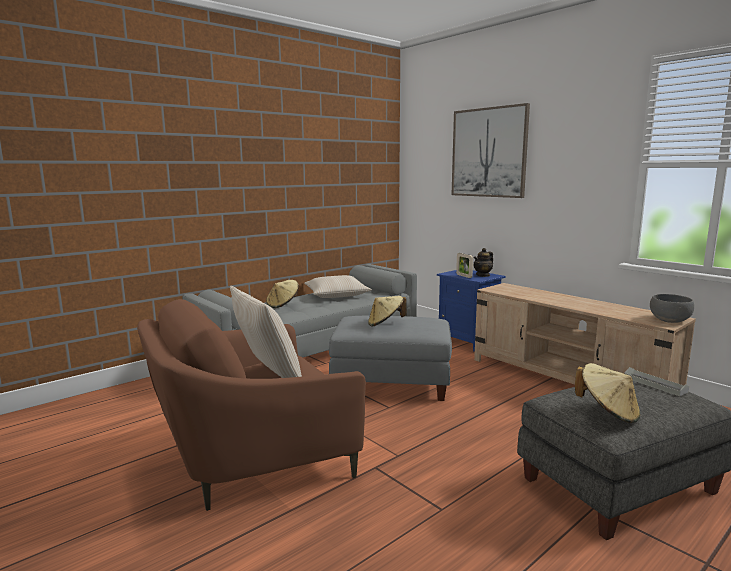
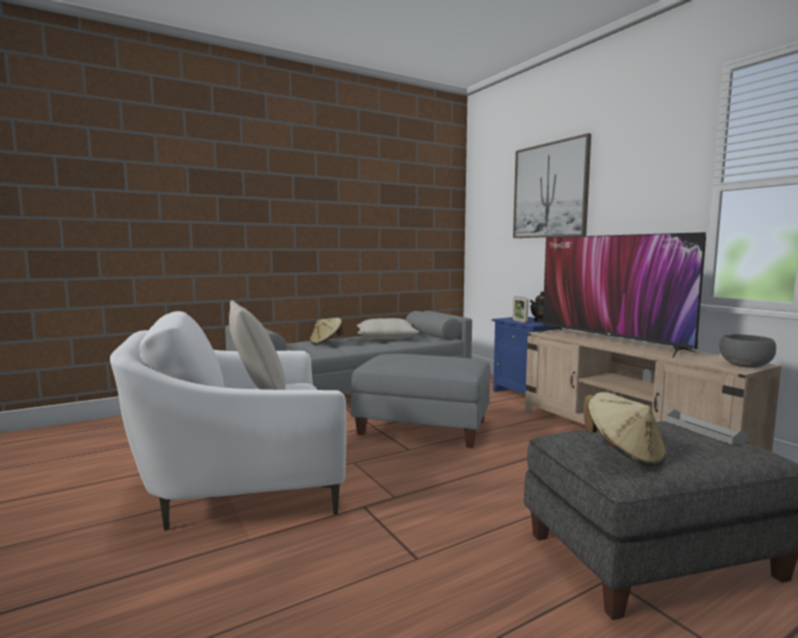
camera: 10 degrees right, 5 degrees down
(253, 459) = (241, 486): brown armchair -> white armchair
(385, 323) = (415, 360): beige hat -> none
(553, 298) = (610, 341): none -> television

